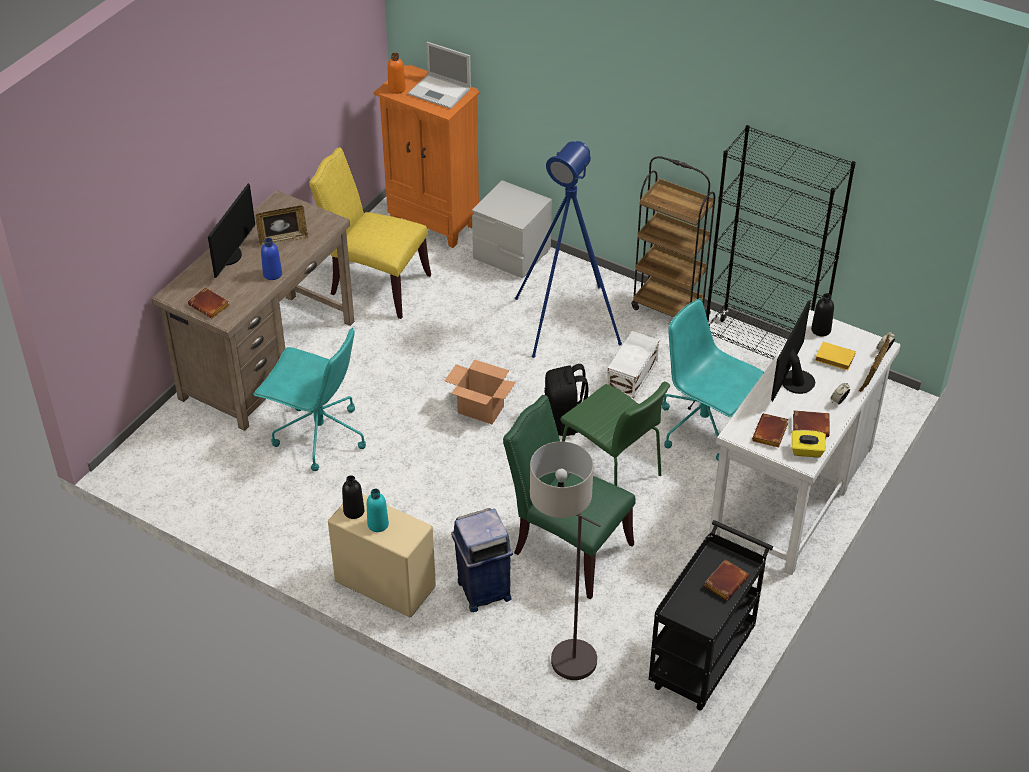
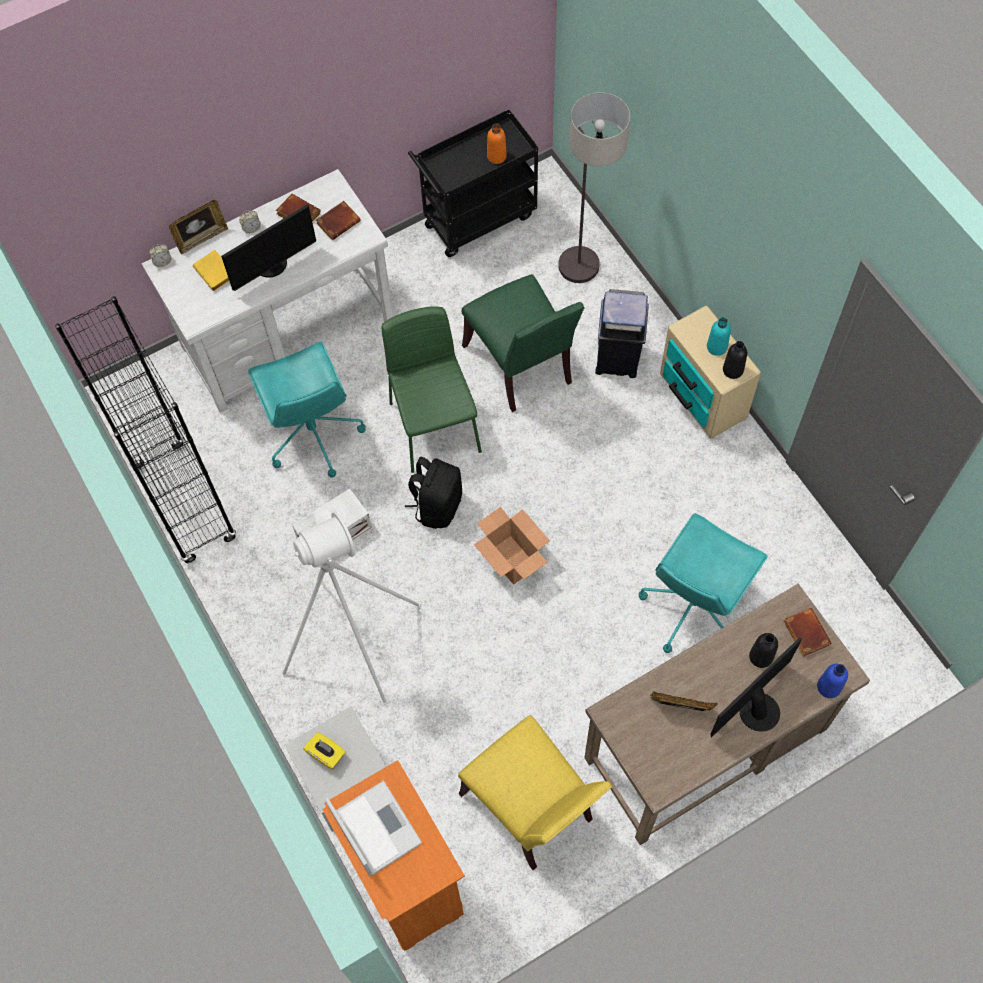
camera: 150 degrees left, 20 degrees up
(272, 274) = (715, 652): blue bottle -> blue bottle (829, 686)
(316, 435) = (695, 605): turquoise office chair -> turquoise office chair turned 105 degrees counterclockwise
(396, 89) = (430, 865): orange bottle -> orange bottle (496, 156)
(567, 322) = (352, 639): blue floor lamp -> white floor lamp
(669, 310) = (234, 602): brown cart -> none
(725, 581) = (459, 161): brown book -> none
(806, 451) = (322, 193): yellow tissue box -> yellow tissue box (326, 754)
(821, 330) = (198, 309): black bottle -> black bottle (761, 656)

